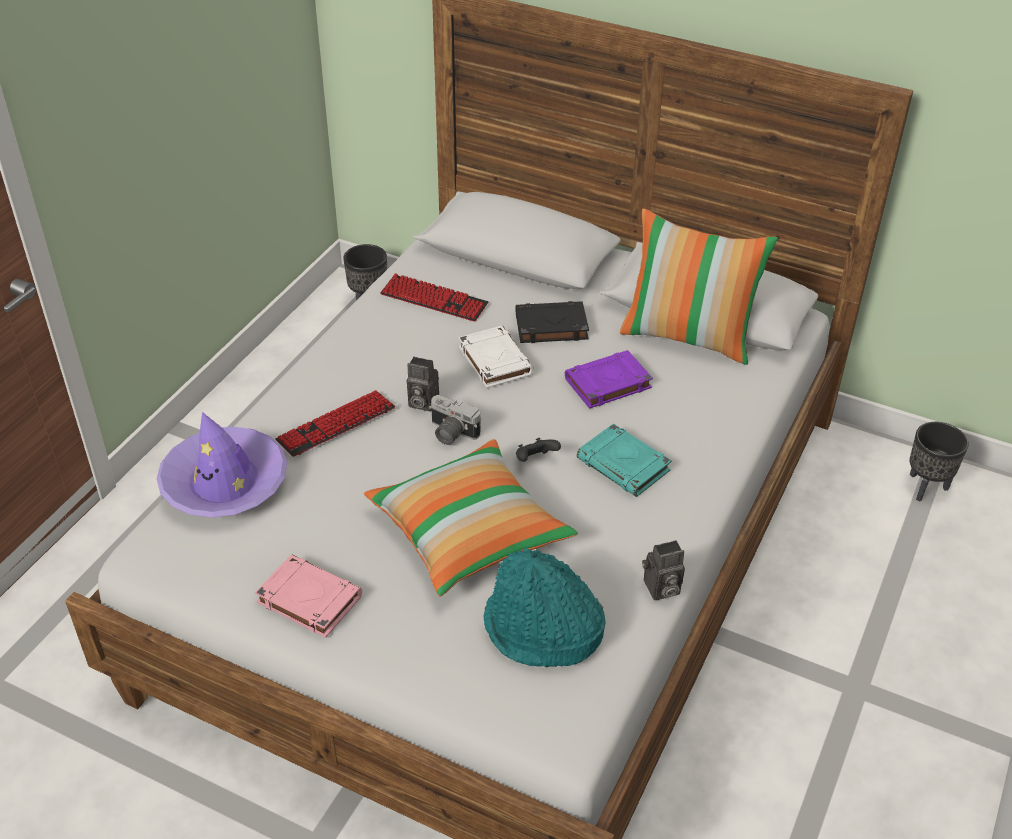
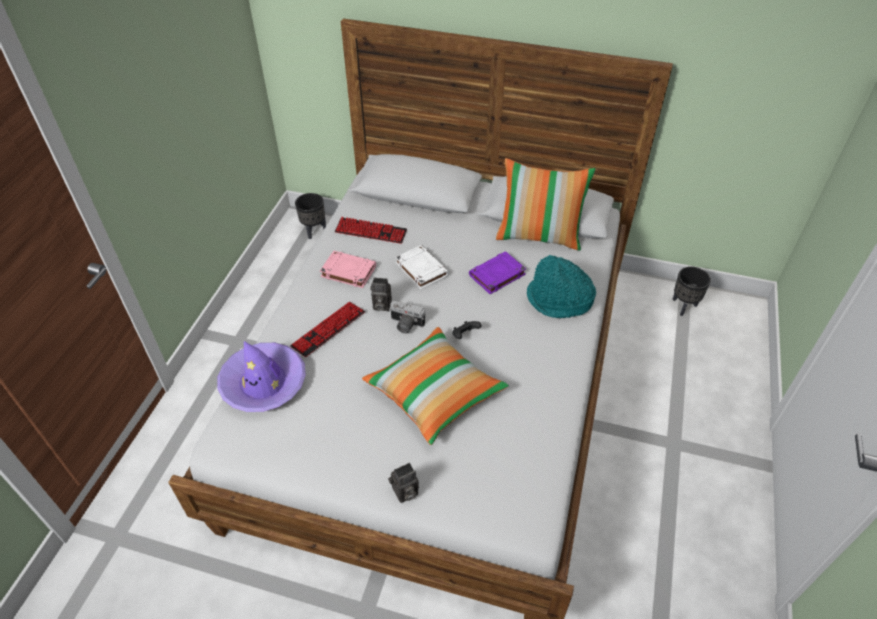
camera: 10 degrees left, 5 degrees up
(308, 599) = (340, 459): pink book -> pink book (348, 272)
(542, 631) = (499, 455): turquoise hat -> turquoise hat (559, 300)
(550, 327) = (451, 240): black book -> none
(624, 465) = (522, 331): turquoise book -> none
(660, 589) = (567, 413): camera -> camera (404, 493)

